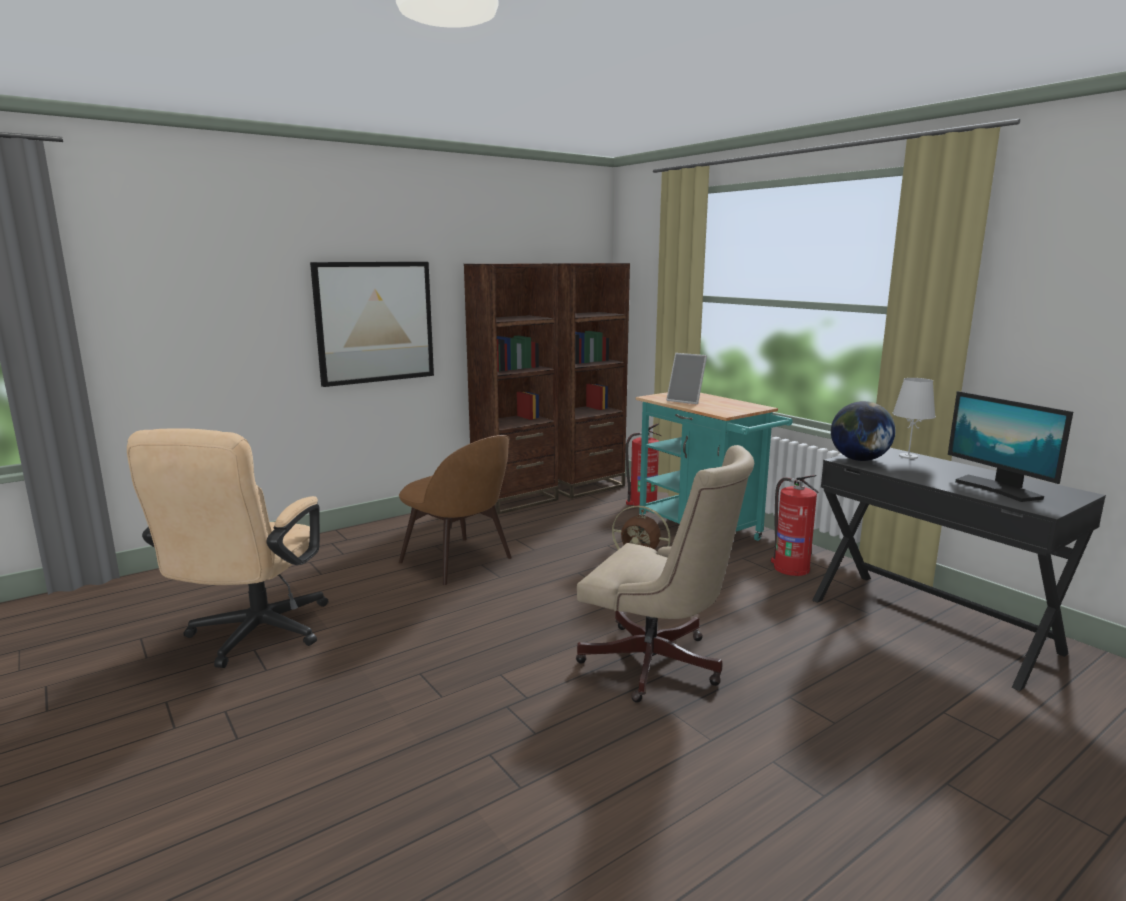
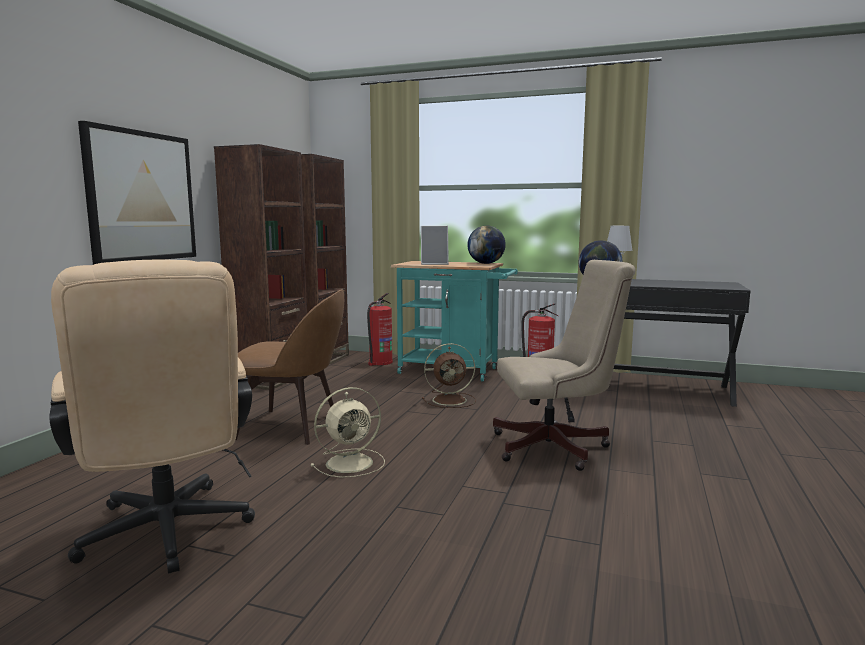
camera: 35 degrees left, 5 degrees down
(449, 616) = (351, 463): none -> beige fan
(750, 407) = (486, 263): none -> globe
(998, 489) = (695, 284): monitor -> none

